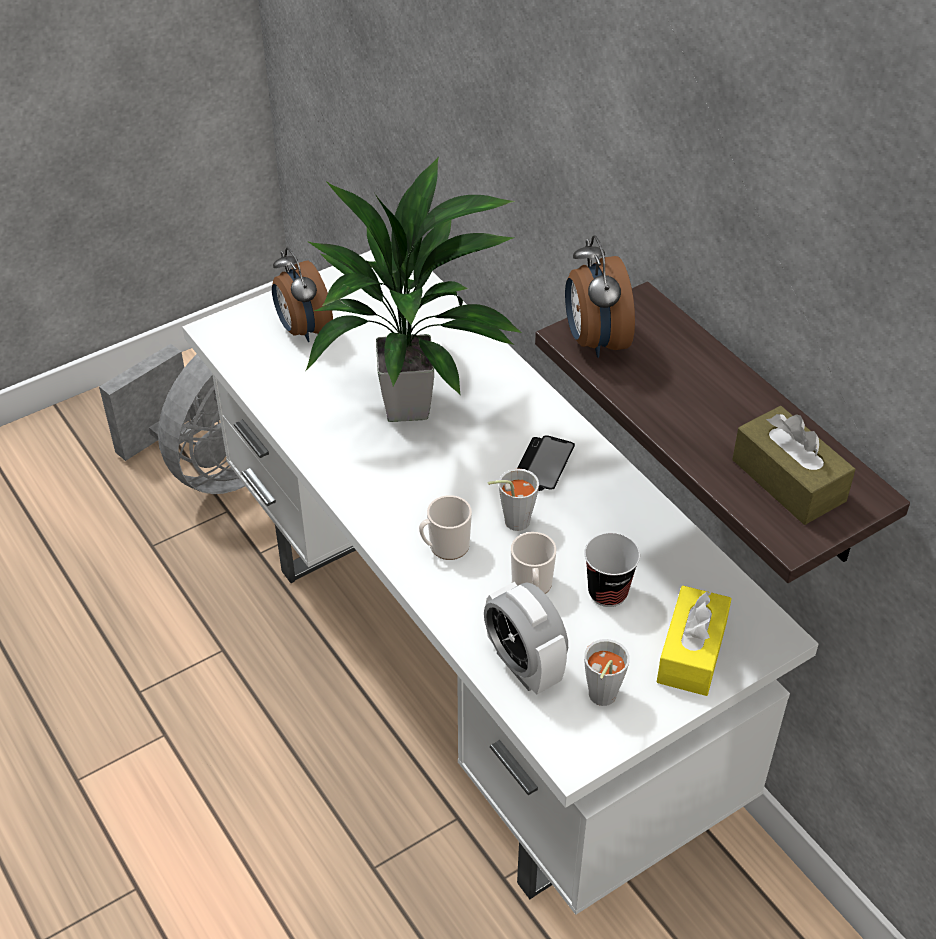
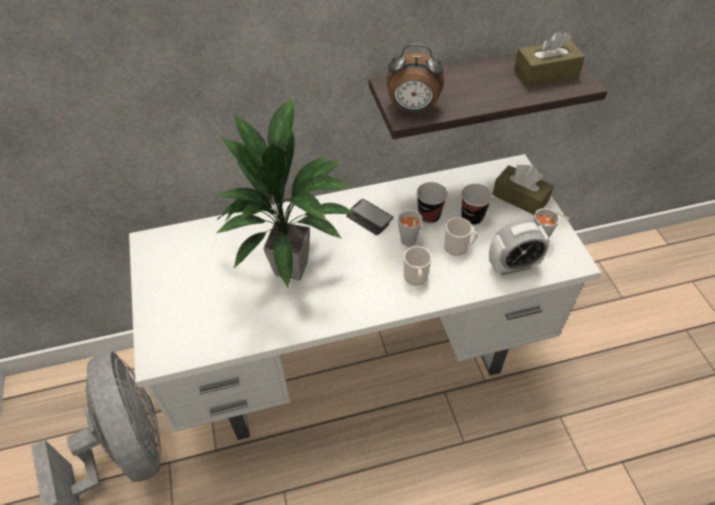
camera: 70 degrees left, 5 degrees up
(302, 329) = (186, 306): alarm clock -> none
(583, 536) = (429, 216): none -> cup
(692, 652) = (520, 198): yellow tissue box -> brown tissue box

